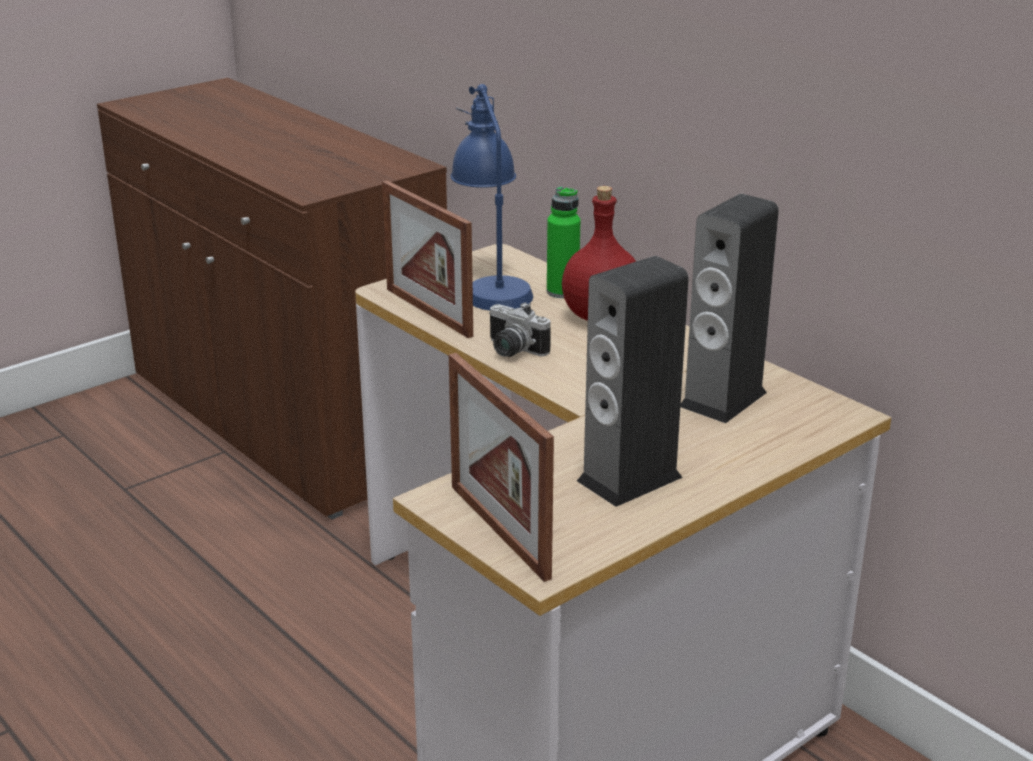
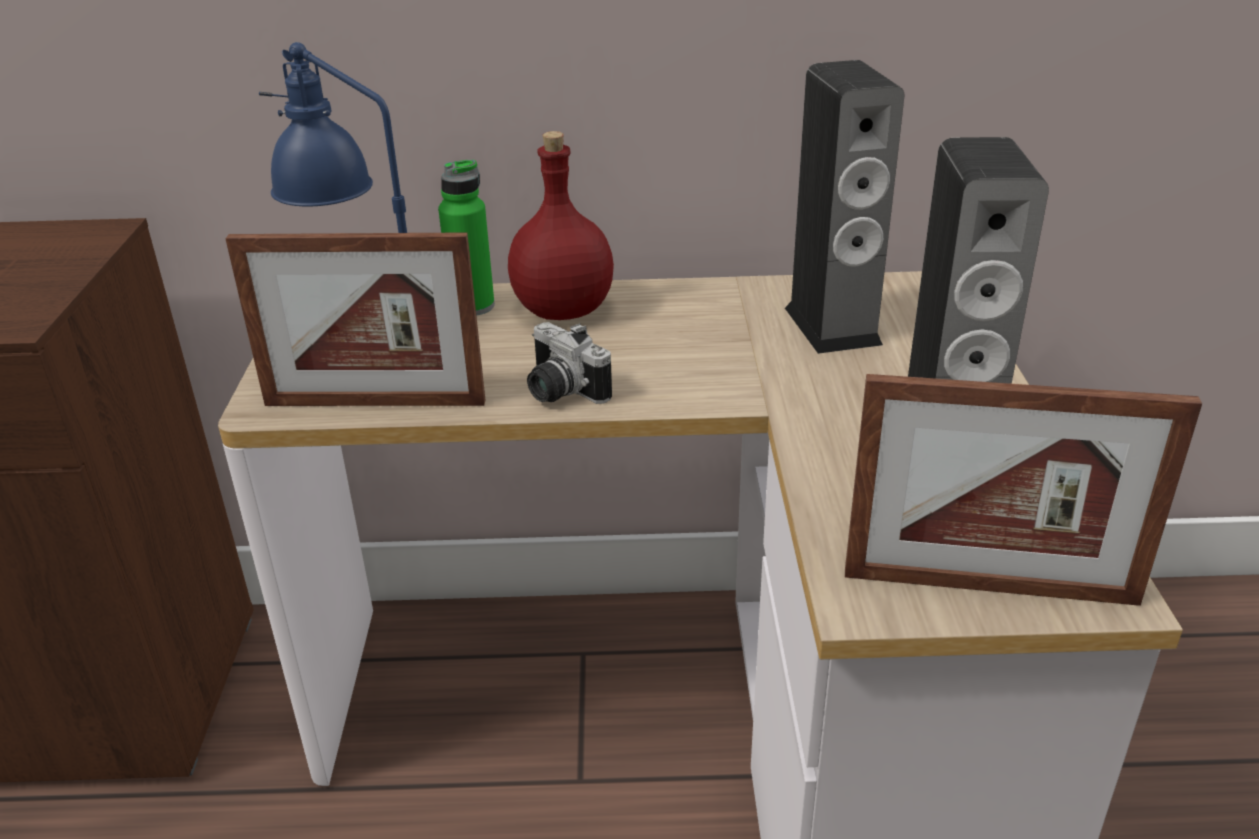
camera: 50 degrees left, 5 degrees up
(511, 351) = (559, 391): camera -> camera turned 60 degrees clockwise

